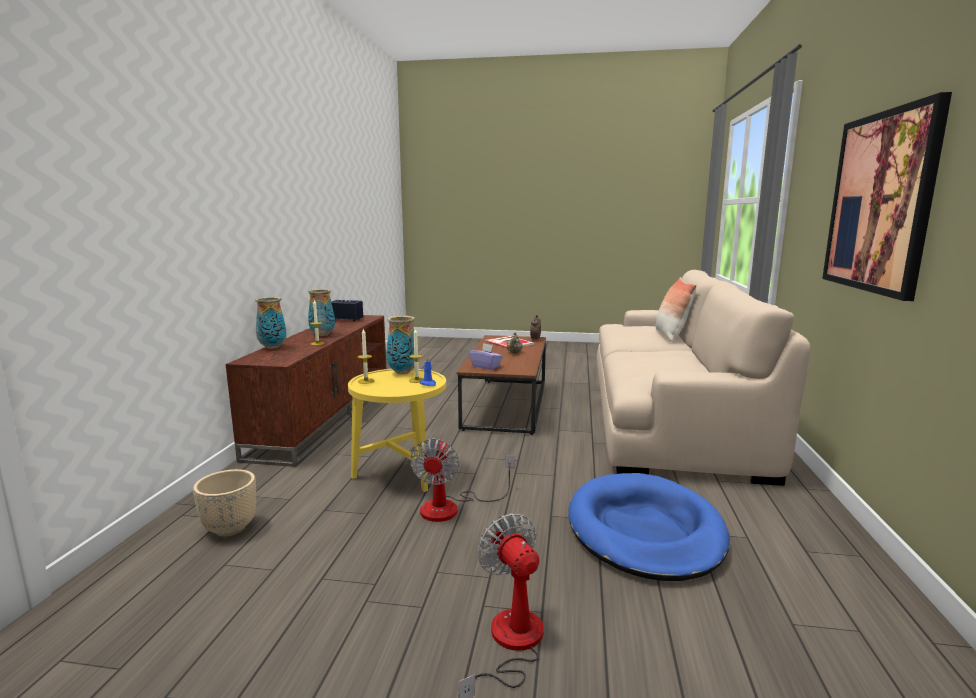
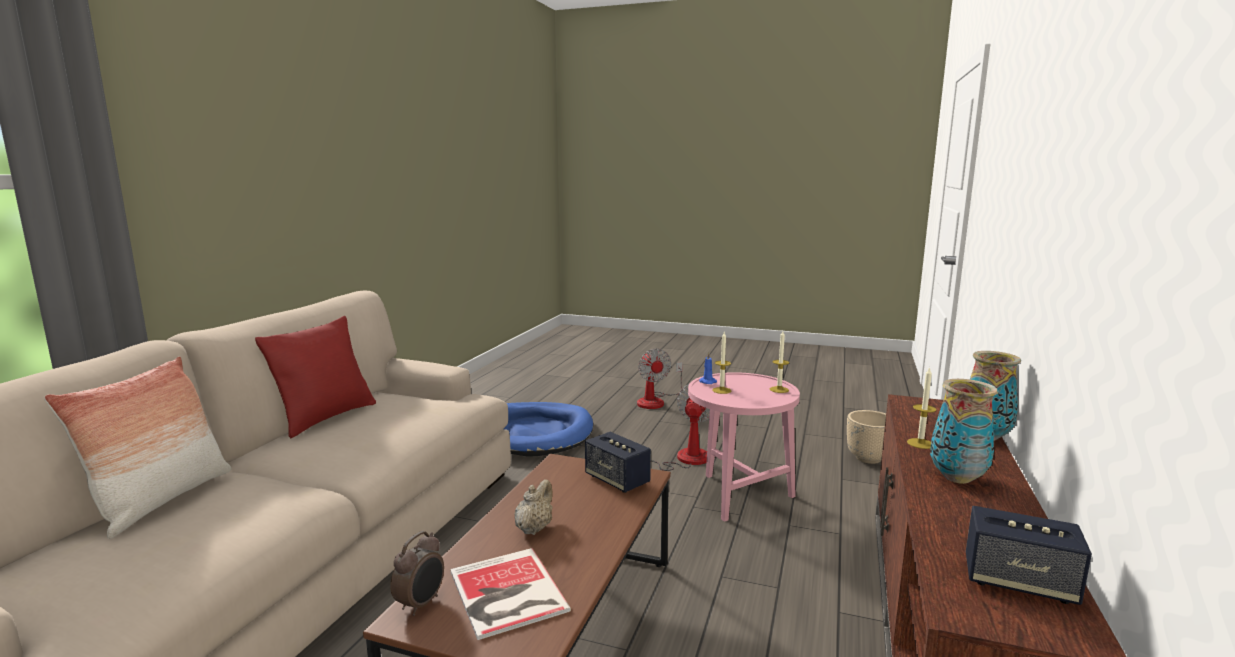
camera: 170 degrees left, 0 degrees up
(401, 475) = (738, 494): yellow side table -> pink side table
(403, 372) = (741, 399): vase -> none
(486, 366) = (617, 480): purple tissue box -> speaker
(695, 362) = (326, 417): none -> red pillow
(879, 202) = (313, 186): picture -> none

